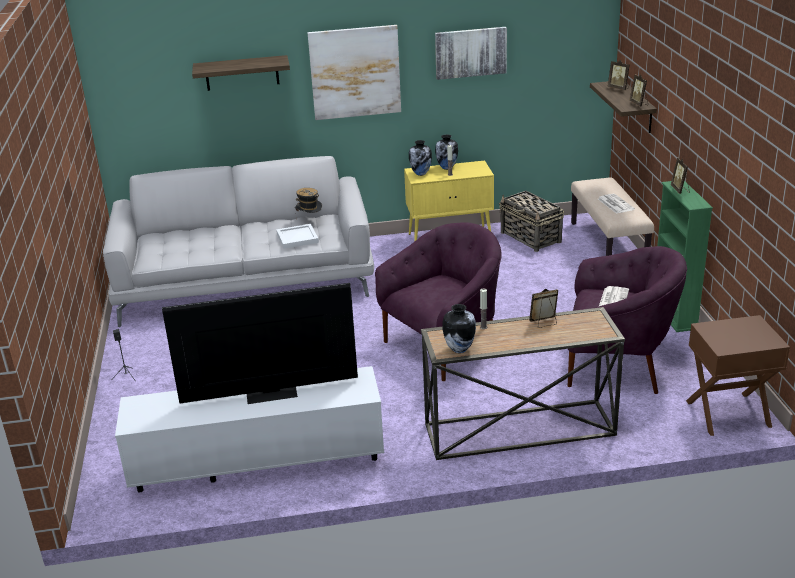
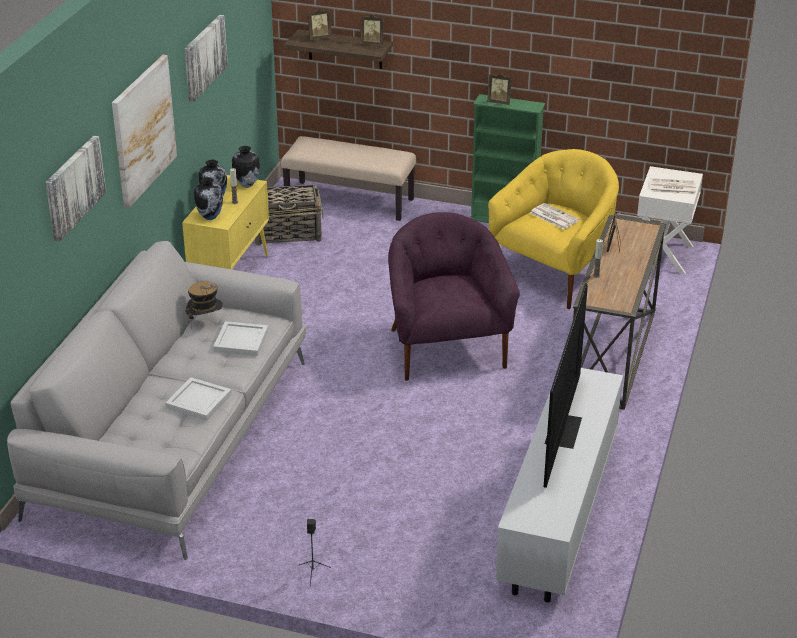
camera: 65 degrees left, 5 degrees up
(214, 247) = (197, 401): none -> white tray
(242, 73) = (73, 187): shelf -> picture
(459, 349) = (622, 297): vase -> vase (246, 184)
(615, 204) = (364, 154): newspaper -> newspaper (672, 187)
(616, 363) = (554, 274): purple armchair -> yellow armchair
(728, 414) = (664, 255): brown nightstand -> white nightstand

